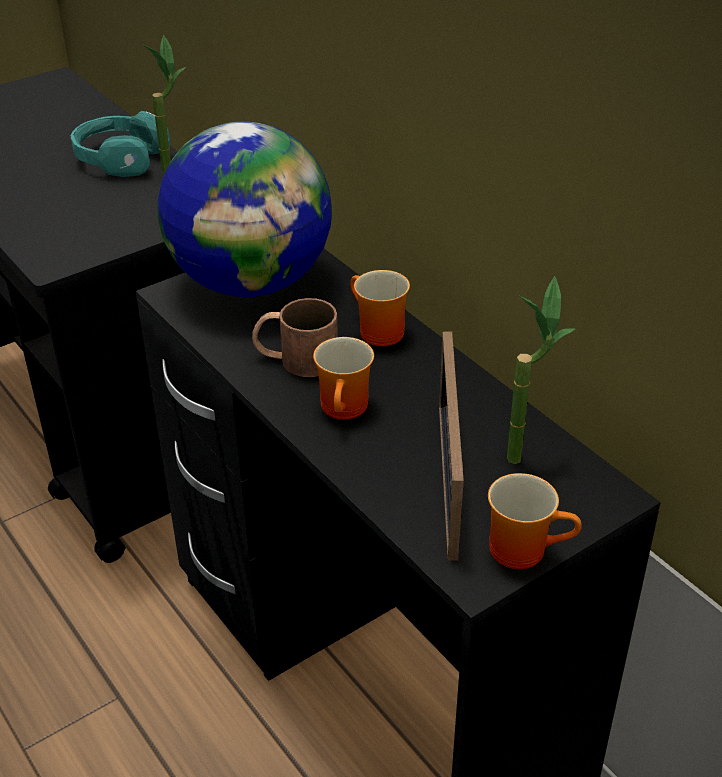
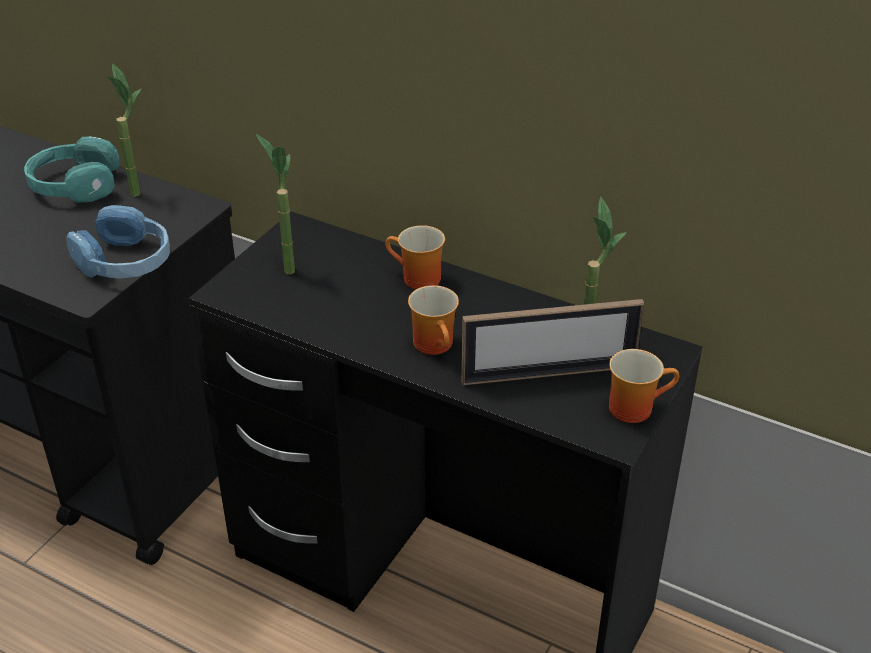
camera: 25 degrees left, 0 degrees up
(109, 241) = (125, 262): none -> blue headphones
(252, 282) = (285, 265): globe -> potted plant
(295, 359) = (368, 317): brown mug -> none
(448, 478) = (548, 374): picture frame -> picture frame turned 75 degrees counterclockwise

